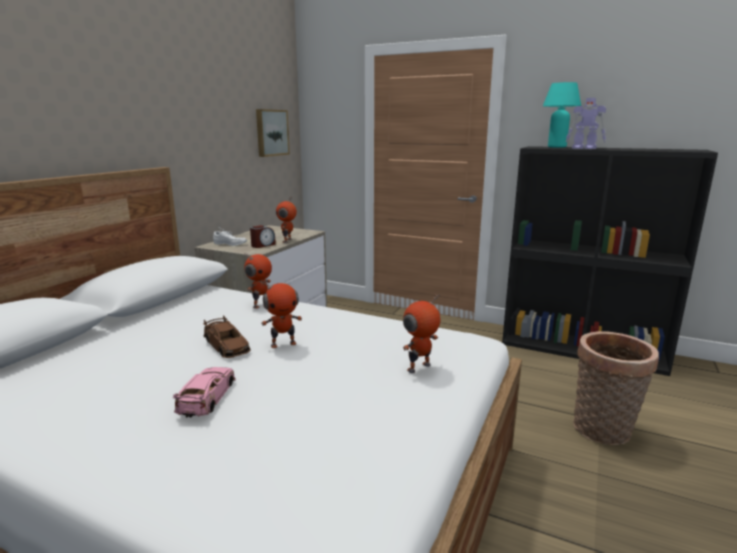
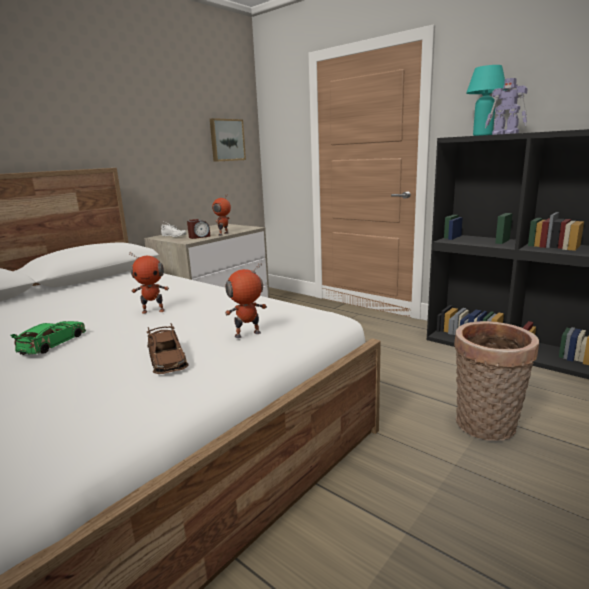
camera: 15 degrees right, 0 degrees up
(207, 397) = (53, 343): pink toy car -> green toy car
(226, 345) = (107, 309): brown toy car -> brown toy car (167, 358)
(260, 304) = (167, 282): toy robot -> none

